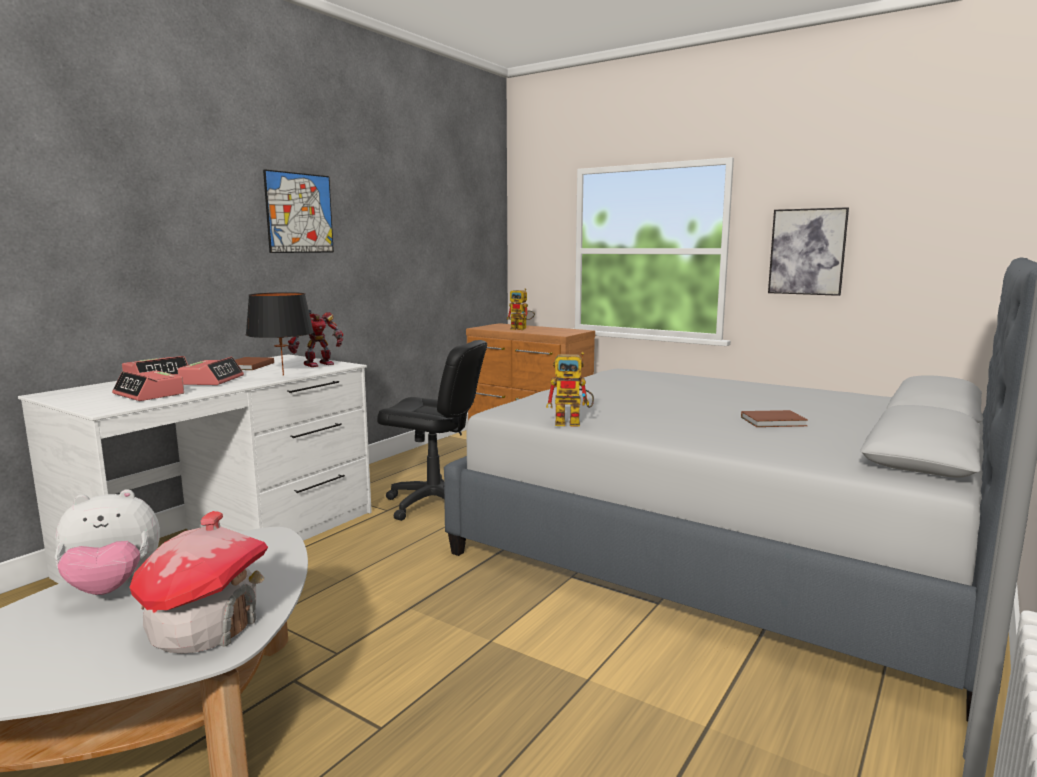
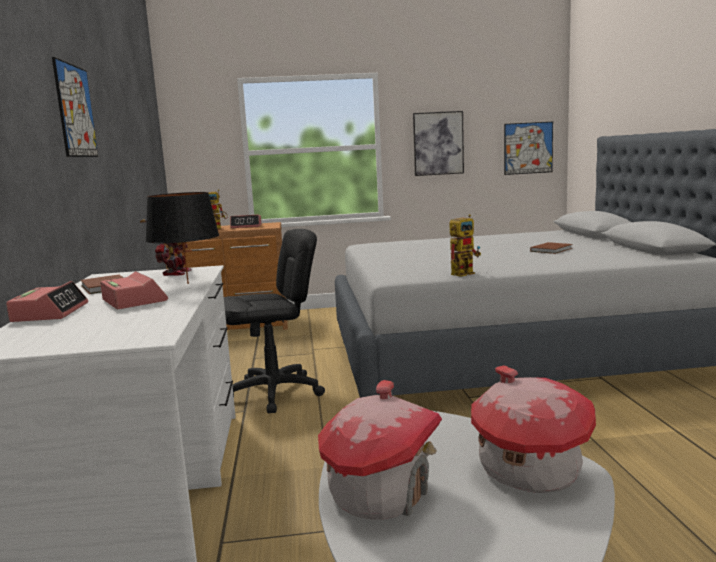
camera: 40 degrees left, 0 degrees up
(112, 587) = (380, 493): plush toy -> toy house
(149, 394) = (129, 321): alarm clock -> alarm clock (246, 226)
(957, 266) = (528, 148): none -> picture

